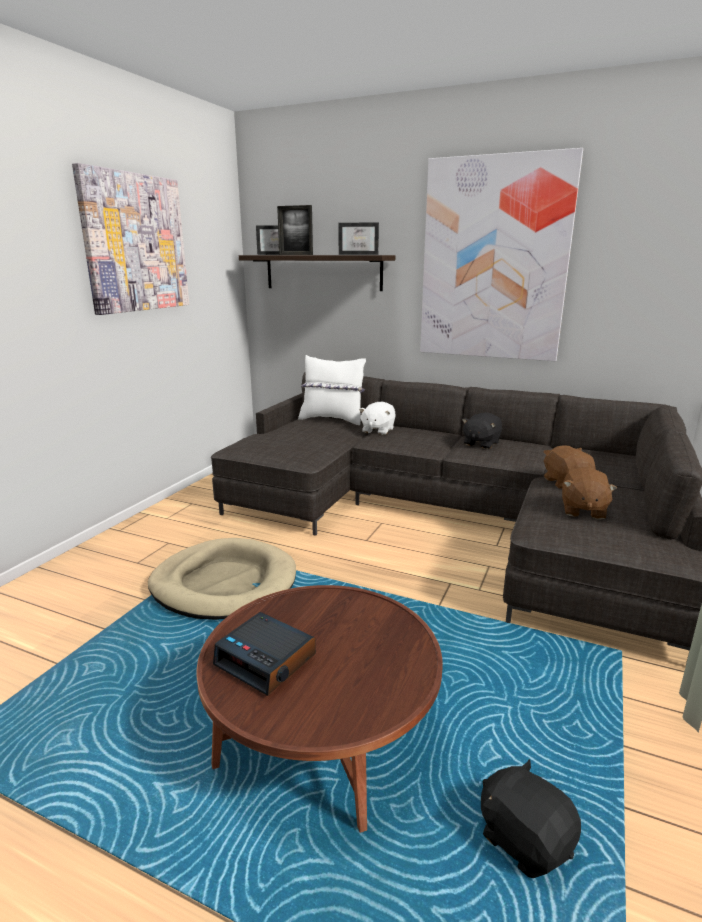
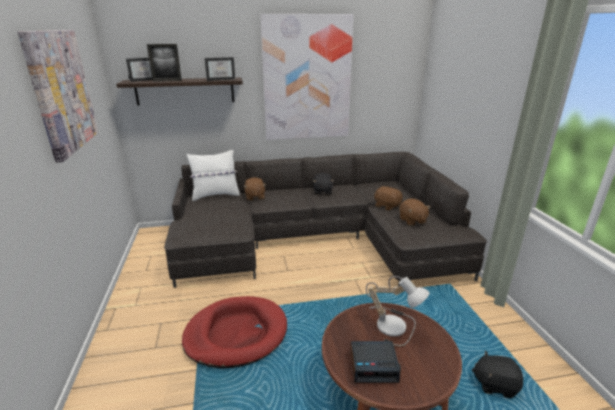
camera: 35 degrees left, 5 degrees up
(224, 583) = (236, 334): beige dog bed -> red dog bed
(367, 629) = (394, 325): none -> table lamp
(377, 430) = (255, 197): white plush toy -> brown plush toy

